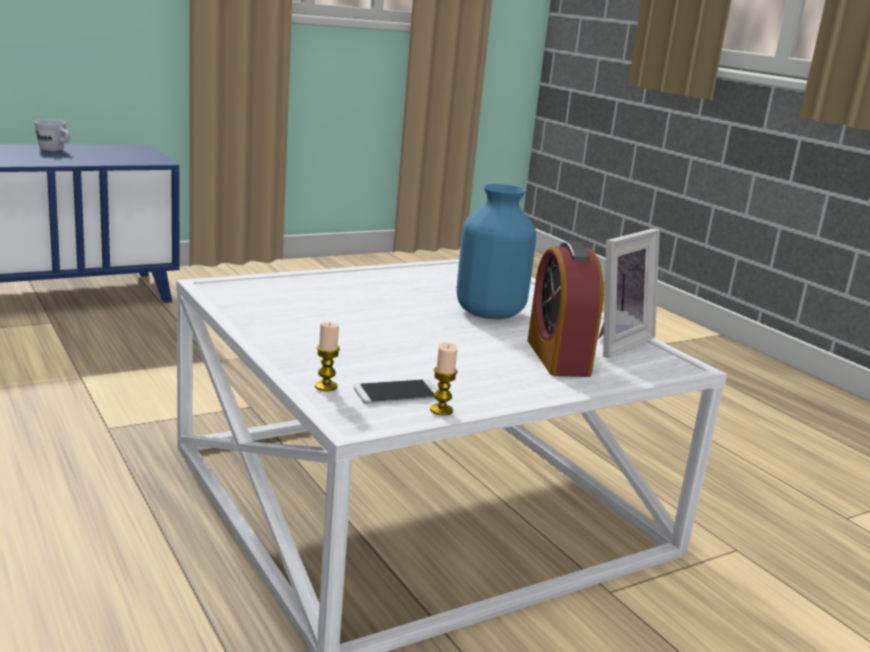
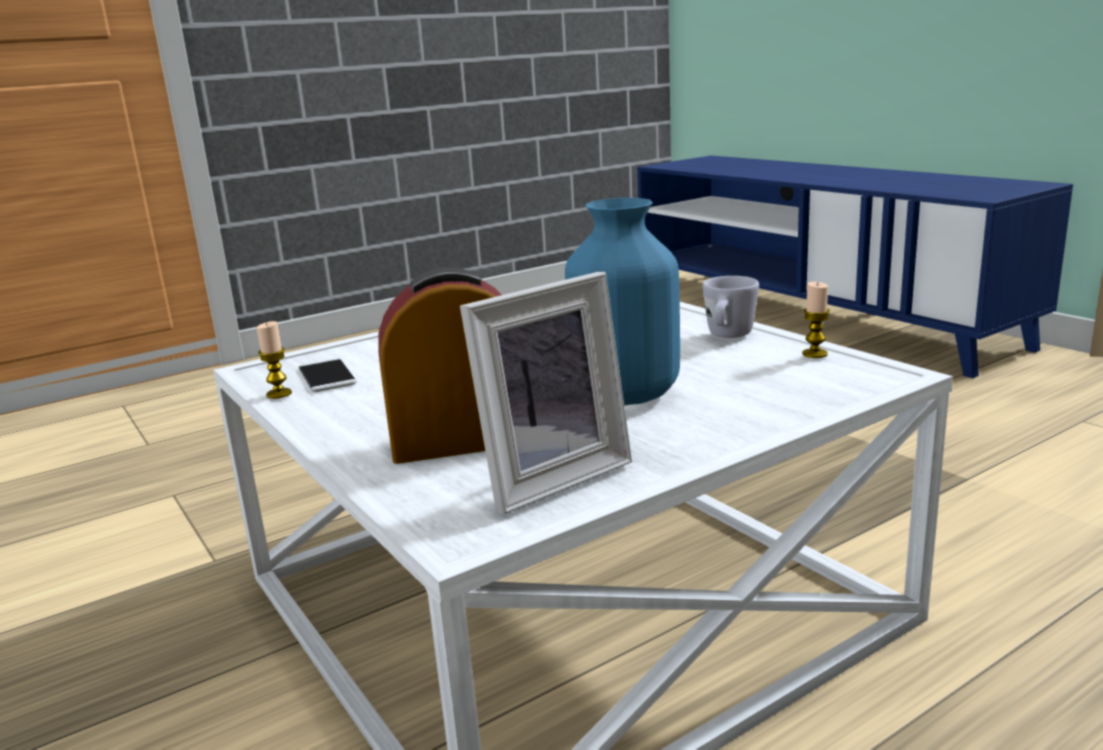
camera: 90 degrees right, 0 degrees up
(55, 150) = (933, 179): white mug -> white mug (727, 336)
(326, 386) = (336, 352): candle -> candle (814, 354)
(614, 342) = (548, 477): picture frame -> picture frame turned 75 degrees counterclockwise

